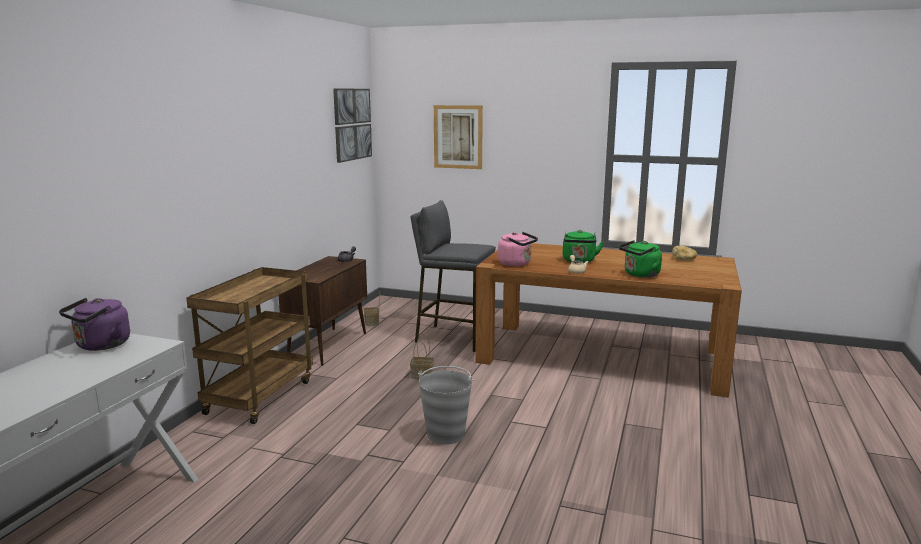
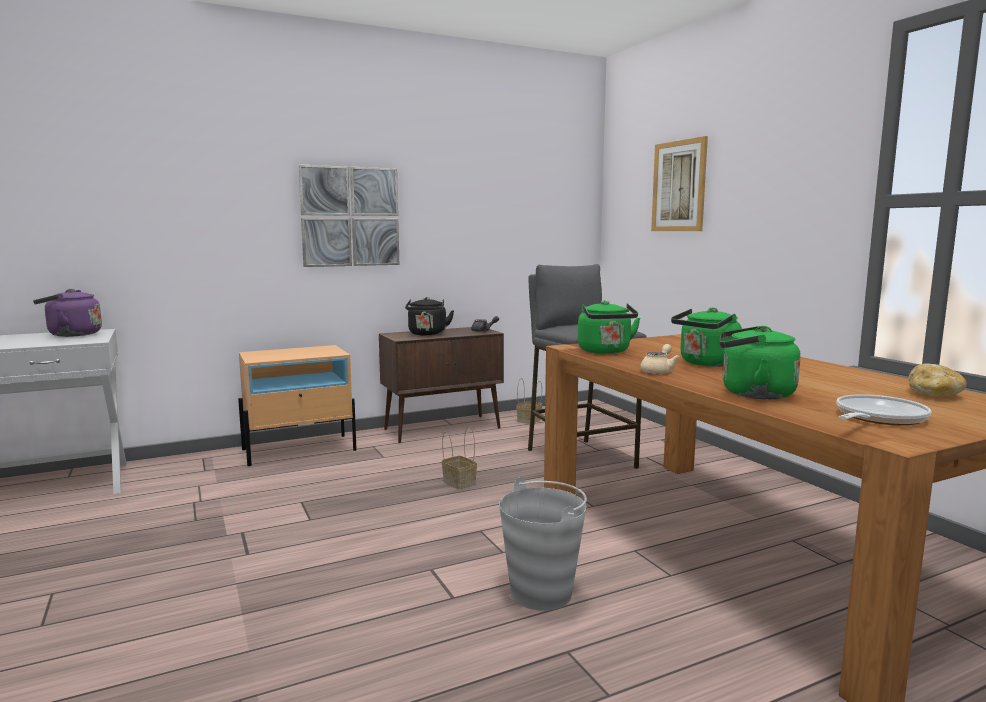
camera: 45 degrees right, 5 degrees down
(260, 396) = (300, 449): brown cart -> beige nightstand
(318, 271) = (427, 334): none -> black kettle
(352, 124) = (553, 174): picture -> picture (350, 217)
(446, 434) = (341, 548): grey bucket -> grey bucket (542, 593)
(516, 264) = (605, 351): pink kettle -> green kettle
(699, 276) = (877, 418): none -> frying pan

